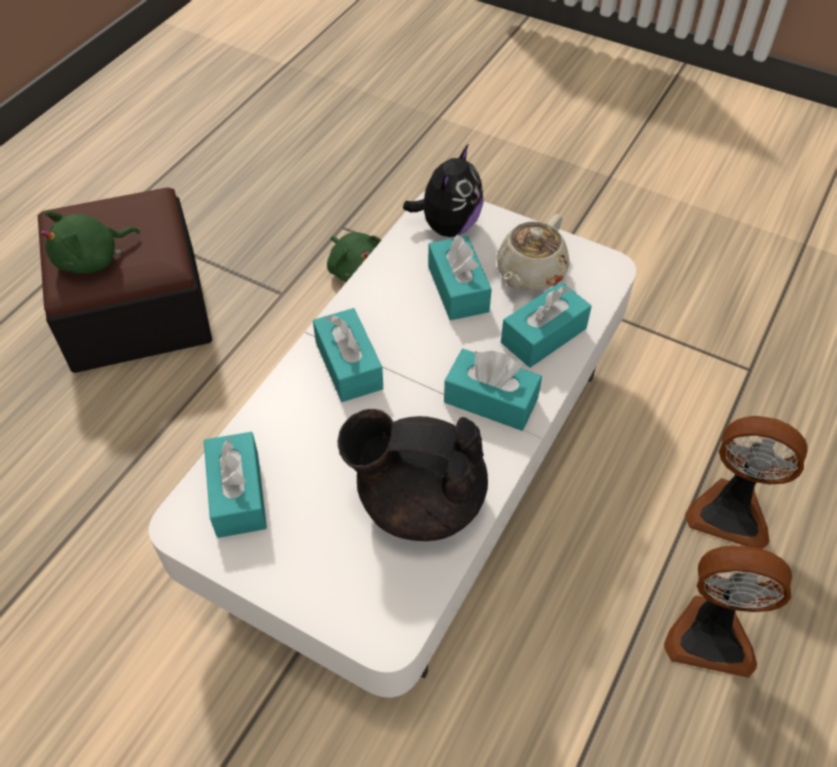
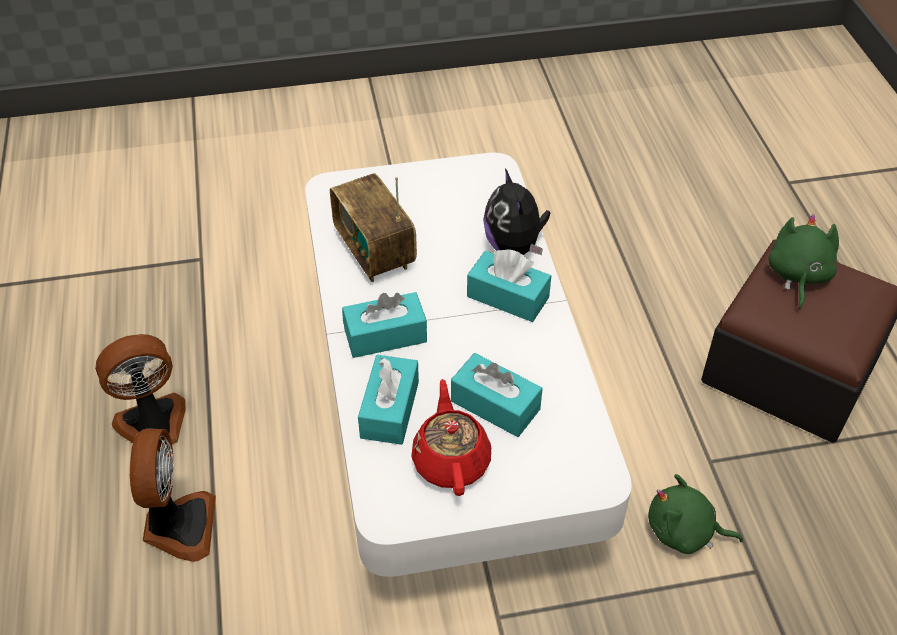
camera: 140 degrees right, 5 degrees down
(238, 494) = (483, 194): turquoise tissue box -> none
(418, 499) = (375, 251): black teapot -> radio
(448, 226) = (568, 461): plush toy -> plush toy (514, 247)
(529, 273) = (451, 460): beige teapot -> red teapot
(730, 511) = (178, 526): fan -> fan turned 105 degrees clockwise

